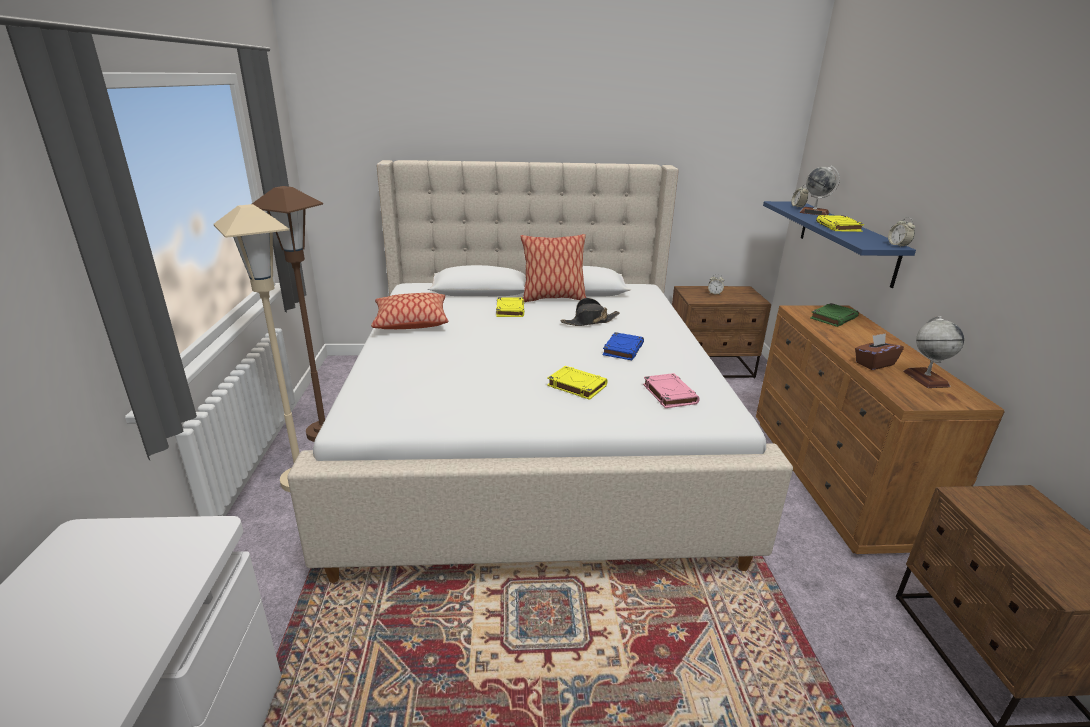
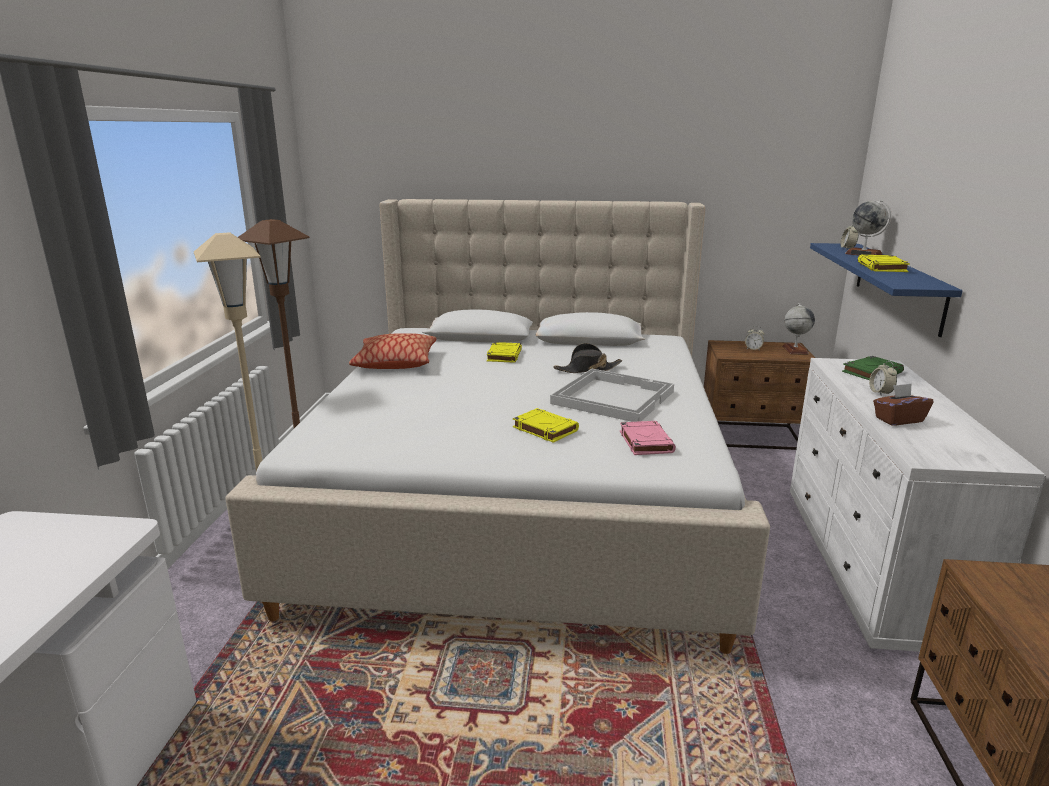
camera: 10 degrees right, 5 degrees down
(553, 298) = (556, 346): pillow -> none
(623, 349) = (612, 397): blue book -> white tray
(834, 479) = (870, 566): brown dresser -> white dresser
(898, 246) = (941, 286): alarm clock -> alarm clock (880, 393)
(925, 379) = (957, 438): globe -> globe (795, 350)

